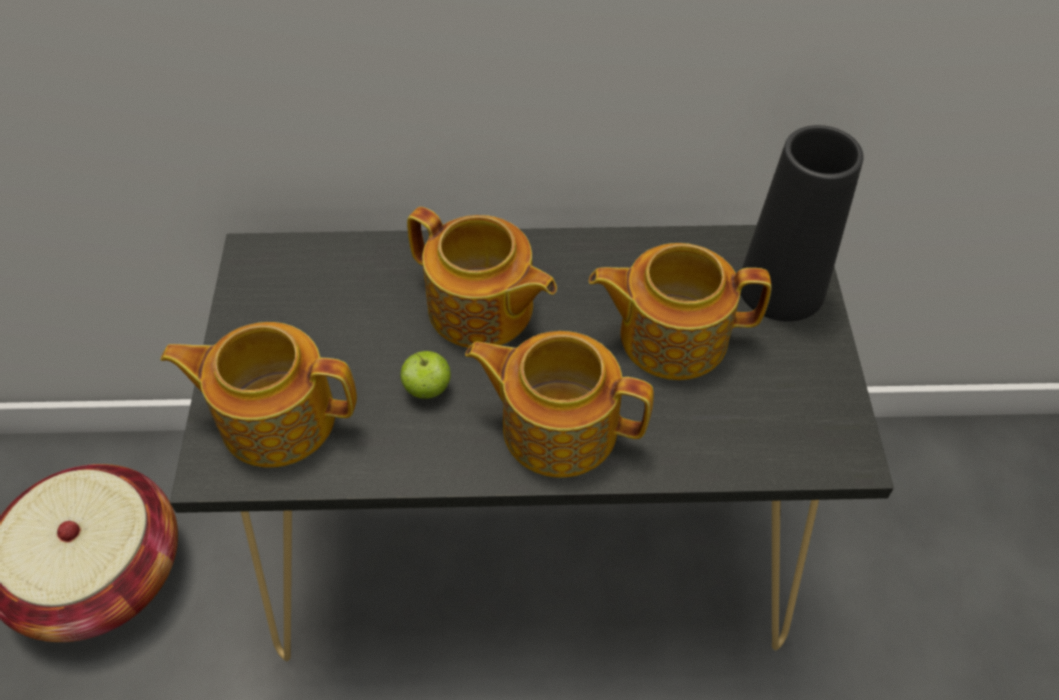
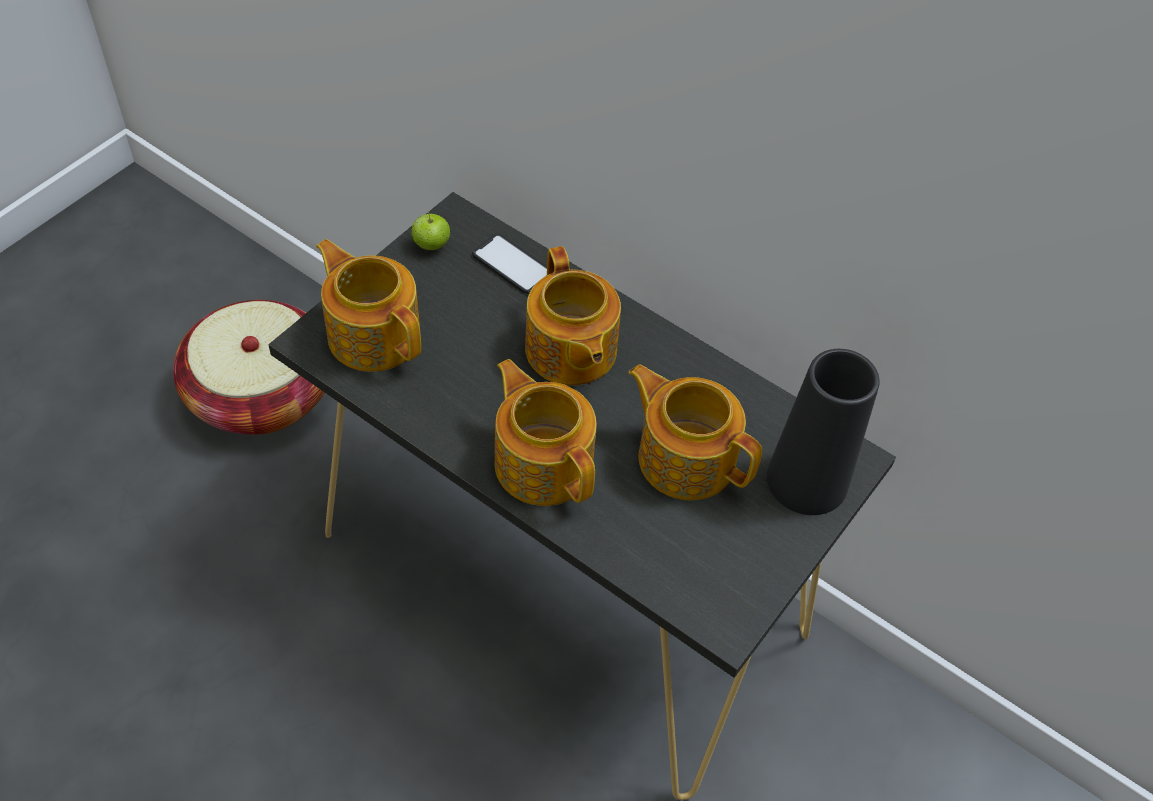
camera: 35 degrees right, 0 degrees up
(351, 265) = (512, 264): none -> phone
(427, 389) = (483, 380): apple -> apple (431, 245)

